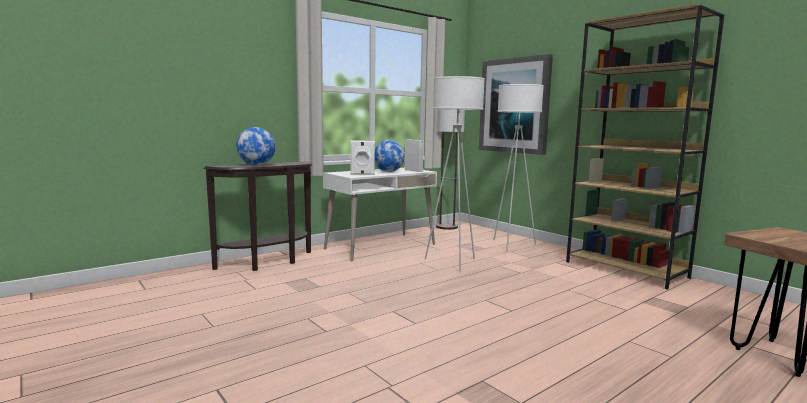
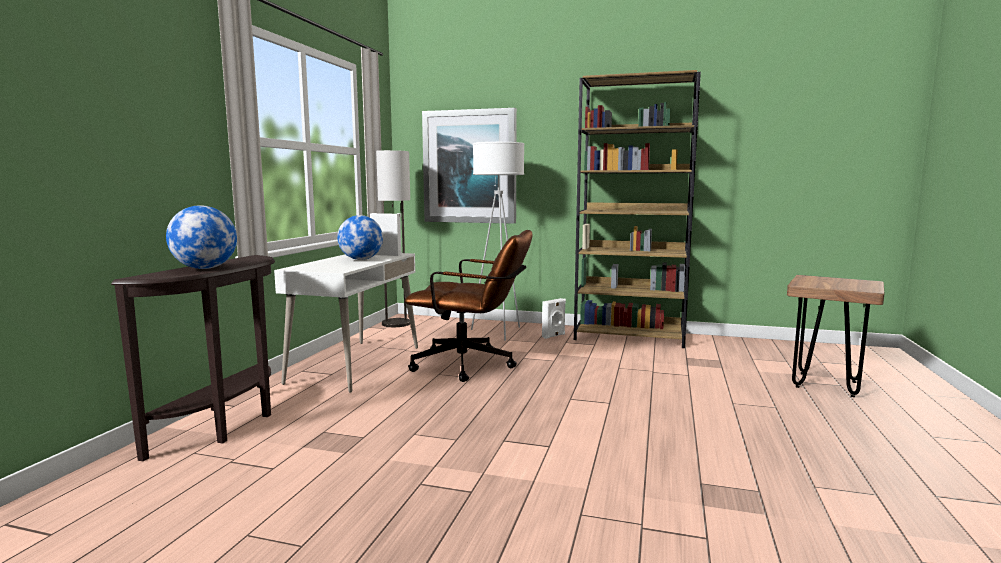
camera: 35 degrees left, 0 degrees up
(362, 174) = (341, 266): white speaker -> white speaker (554, 336)
(452, 263) = (472, 366): white floor lamp -> brown office chair

